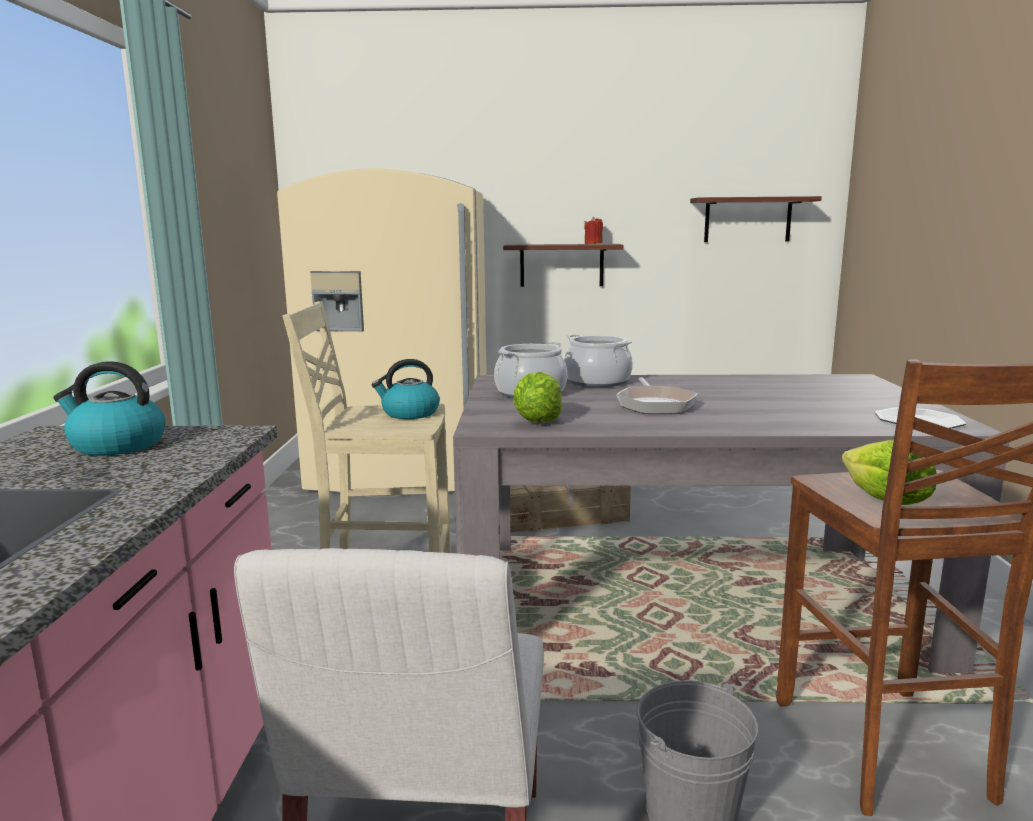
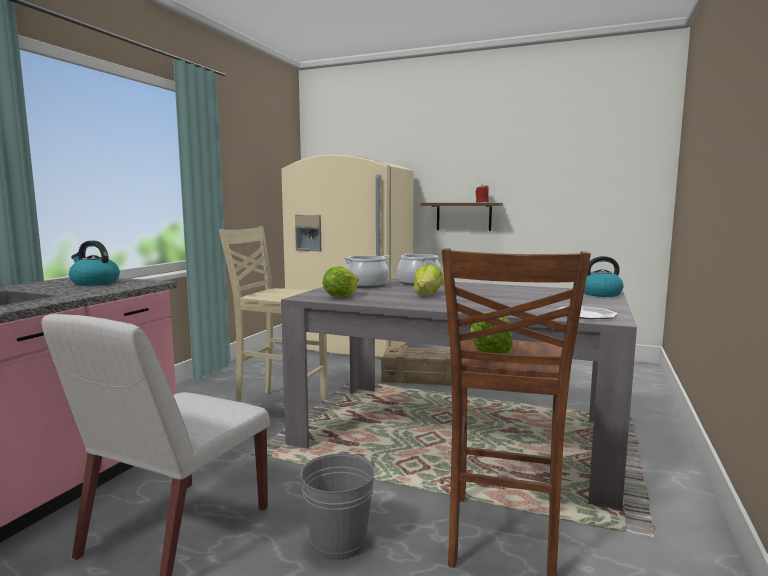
camera: 20 degrees right, 5 degrees down
(409, 413) = (297, 293): kettle -> kettle (599, 294)
(655, 404) = (427, 295): frying pan -> lettuce
(747, 220) = (596, 186): shelf -> none

